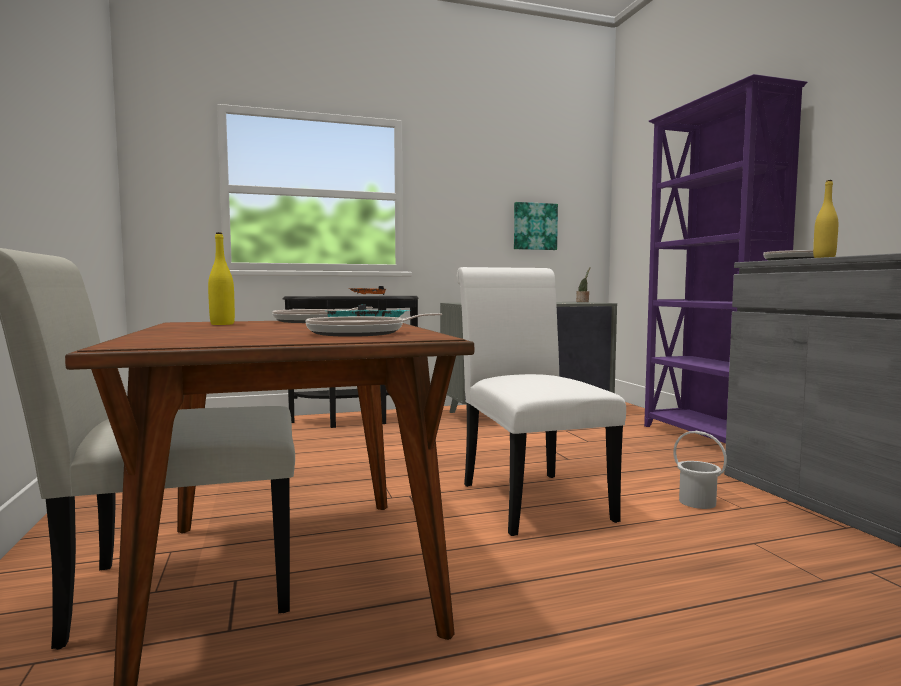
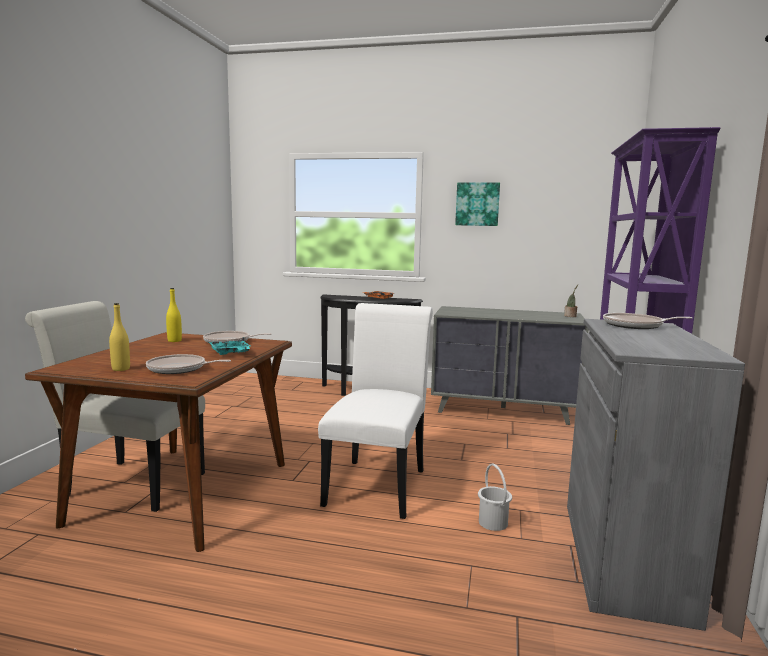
camera: 30 degrees right, 5 degrees up
(534, 226) = (545, 239): picture -> picture (477, 204)
(824, 257) = (613, 333): yellow bottle -> yellow bottle (121, 369)

